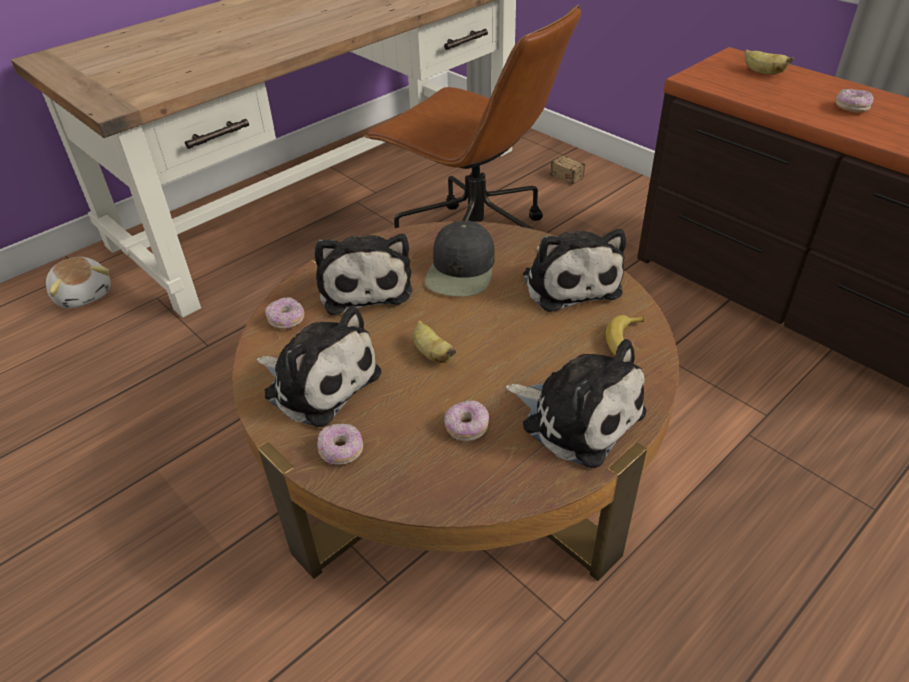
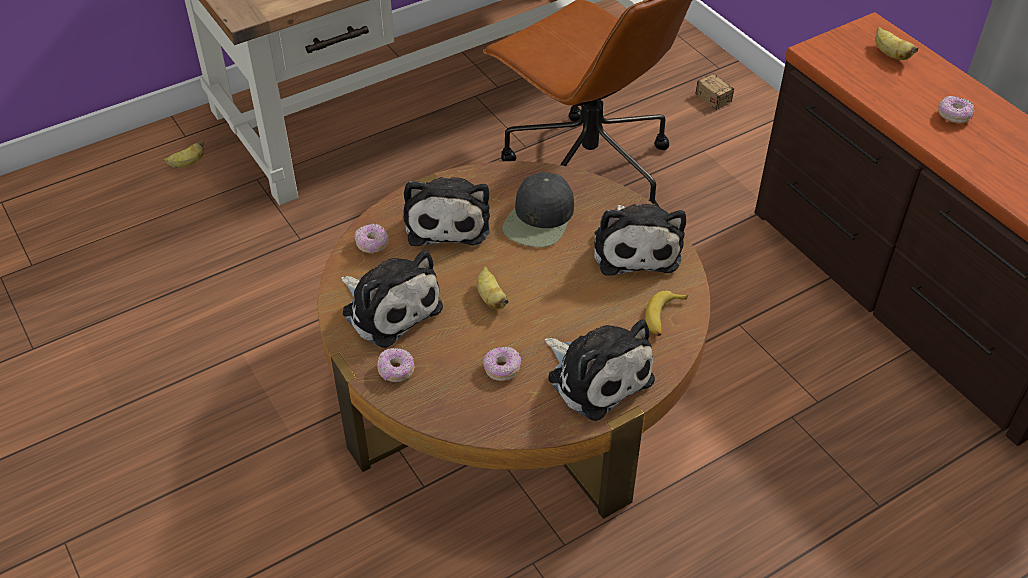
camera: 10 degrees right, 5 degrees up
(84, 294) = (187, 164): plush toy -> banana

